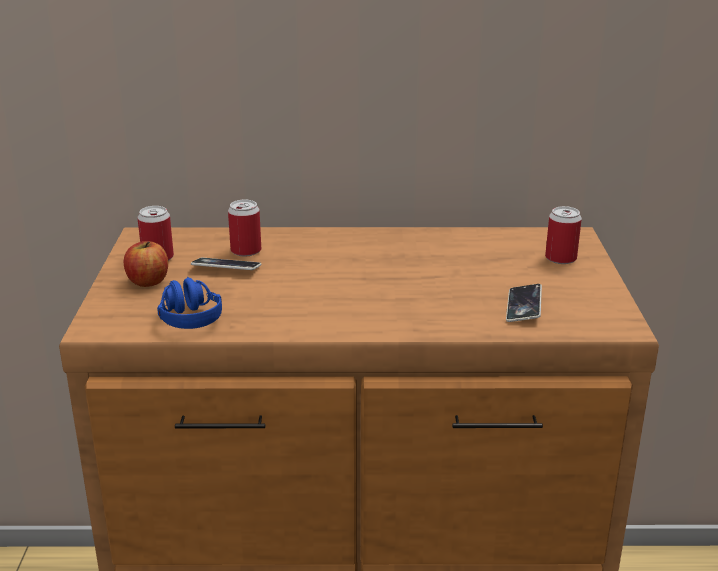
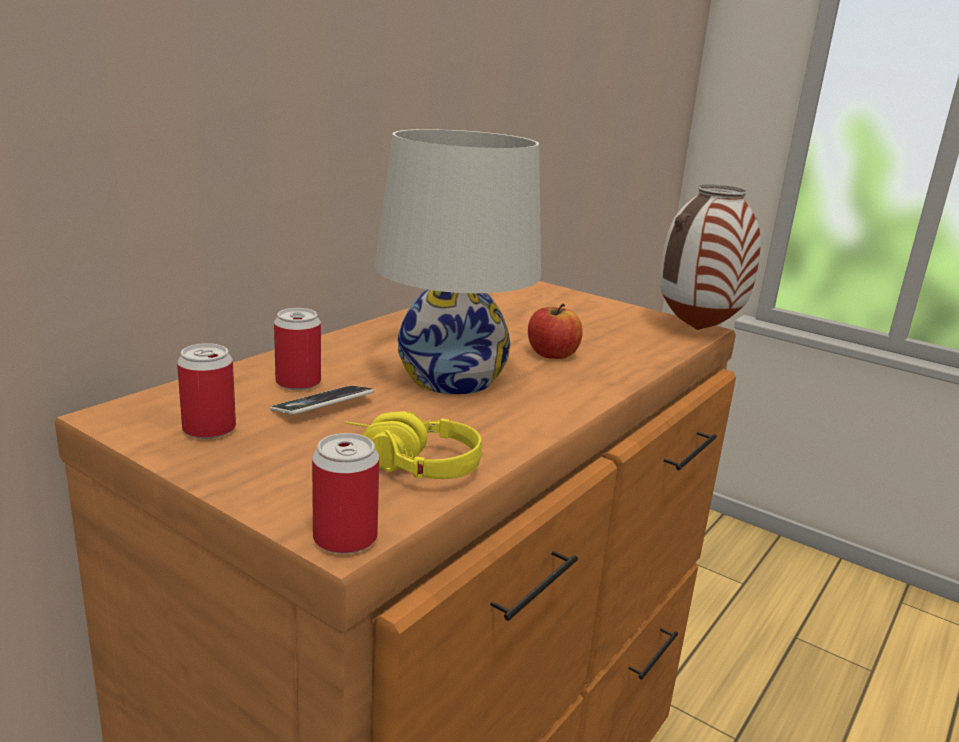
camera: 55 degrees left, 5 degrees down
(148, 281) = (267, 457): apple -> apple (552, 354)
(187, 314) = (406, 465): blue headphones -> yellow headphones
(327, 282) = (452, 378): none -> white table lamp
(523, 307) = (624, 338): phone -> none
(560, 258) = (555, 300): can -> can (345, 538)
(617, 327) = (697, 329): none -> vase

